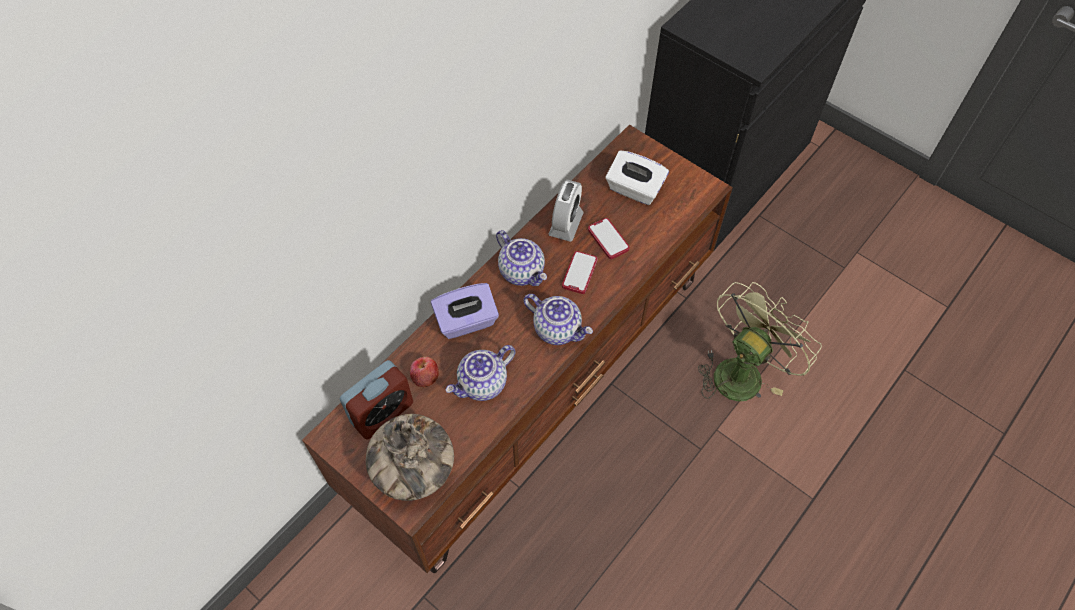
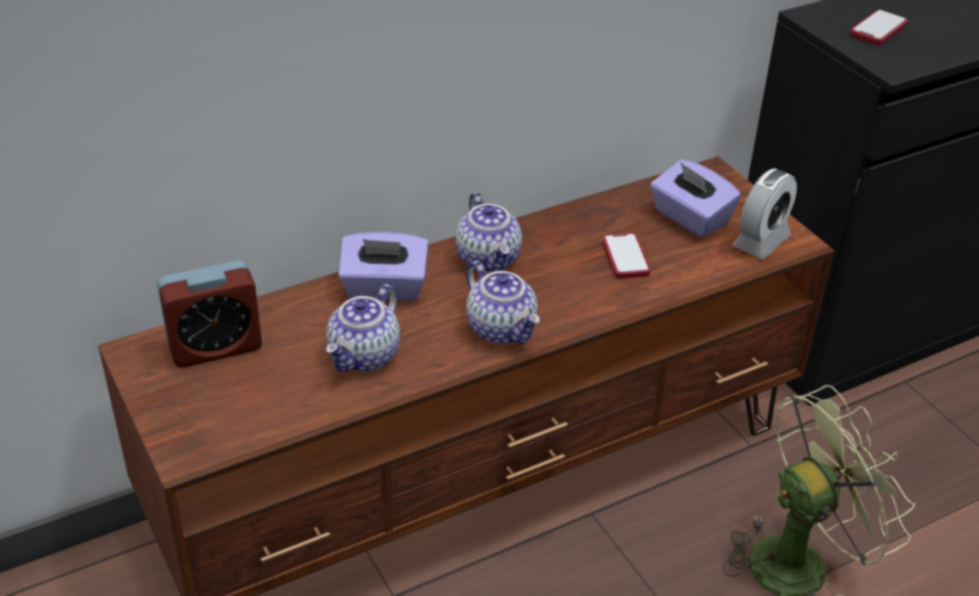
camera: 20 degrees right, 20 degrees down
(414, 470) = (215, 418): vase -> none
(425, 377) = (294, 328): apple -> none
(482, 384) = (365, 356): teapot -> teapot turned 45 degrees counterclockwise
(566, 224) = (575, 228): alarm clock -> alarm clock (761, 241)
(579, 273) = (566, 281): phone -> phone (878, 30)
(634, 189) = (690, 218): white tissue box -> purple tissue box

